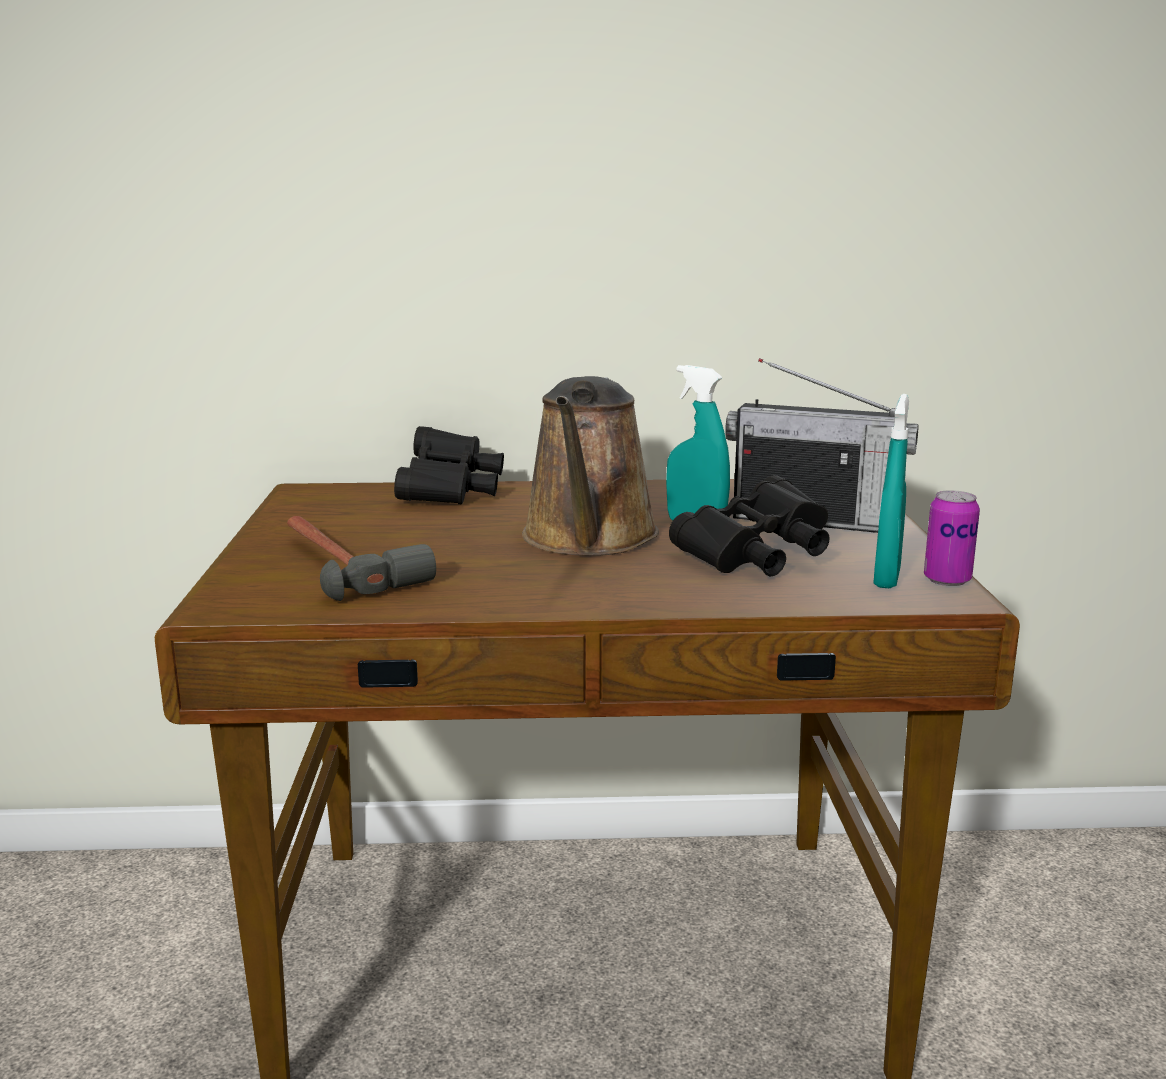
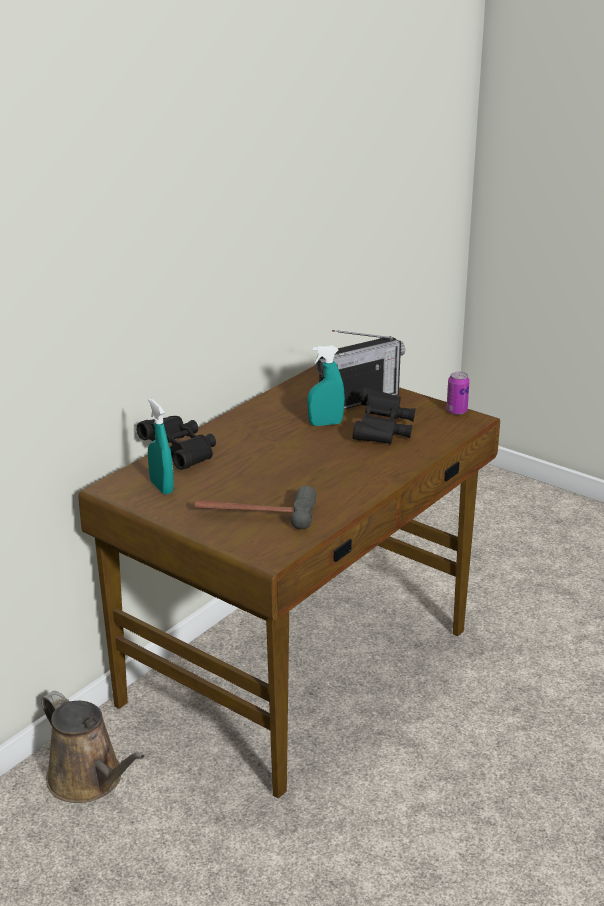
camera: 50 degrees left, 10 degrees up
(588, 539) = (307, 451): brown watering can -> brown watering can (89, 781)
(886, 578) = (440, 420): turquoise spray bottle -> turquoise spray bottle (161, 487)

